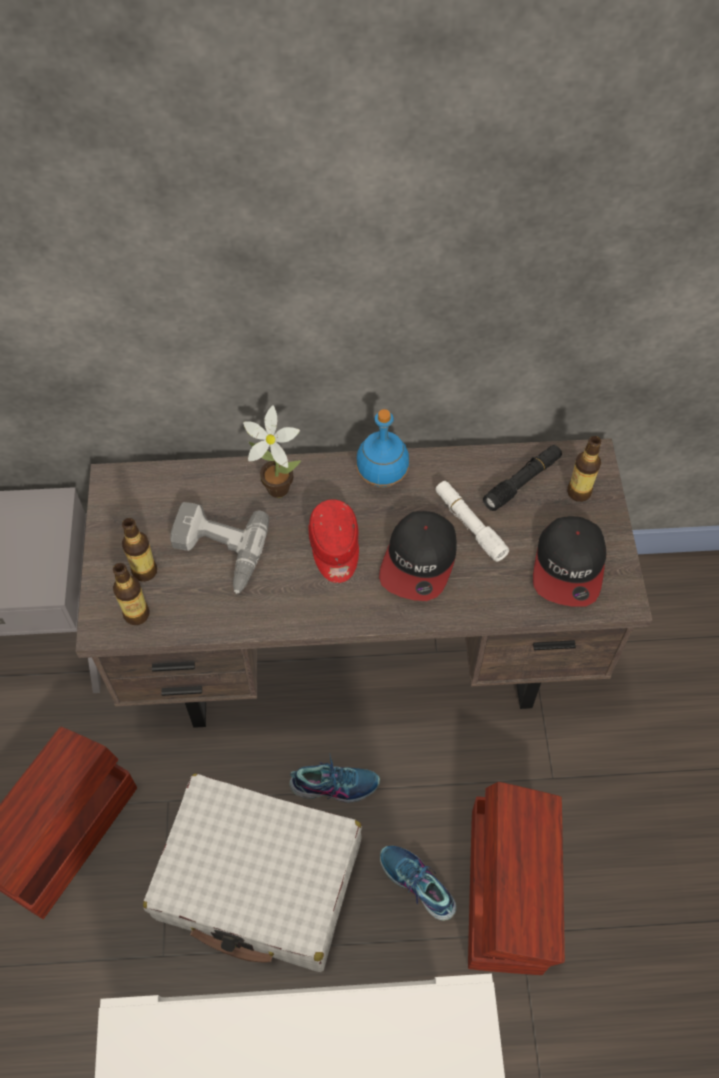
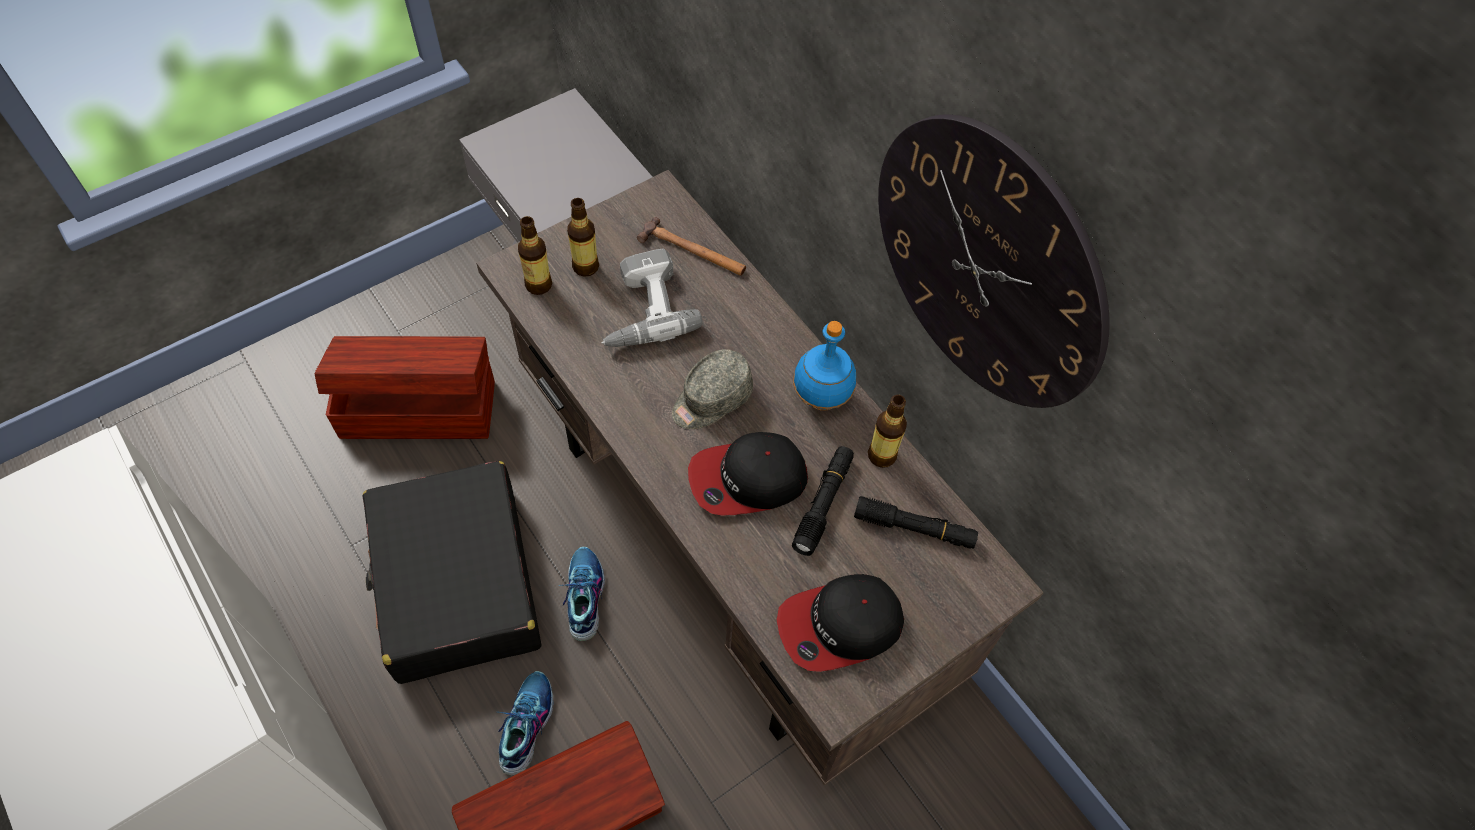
camera: 55 degrees right, 0 degrees up
(188, 489) = (693, 252): none -> hammer
(260, 880) = (457, 584): white suitcase -> black suitcase
(275, 486) = (746, 315): potted plant -> none
(334, 784) = (583, 596): shoe -> shoe turned 150 degrees counterclockwise
(335, 548) = (711, 399): red cap -> grey cap
(469, 525) = (823, 504): white flashlight -> black flashlight
(478, 272) = (987, 264): none -> wall clock
(579, 492) = (943, 591): bottle -> bottle (881, 455)

